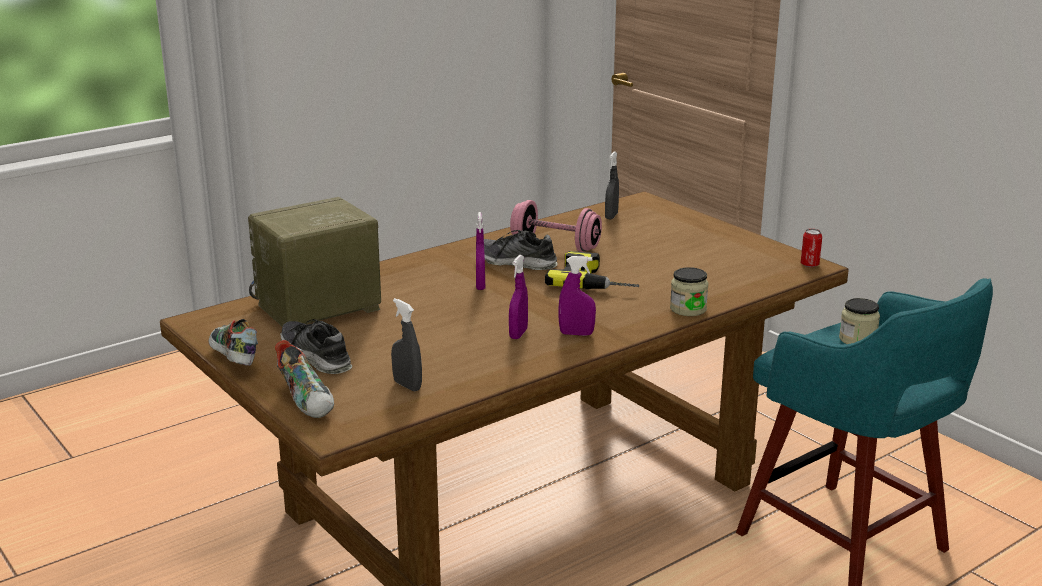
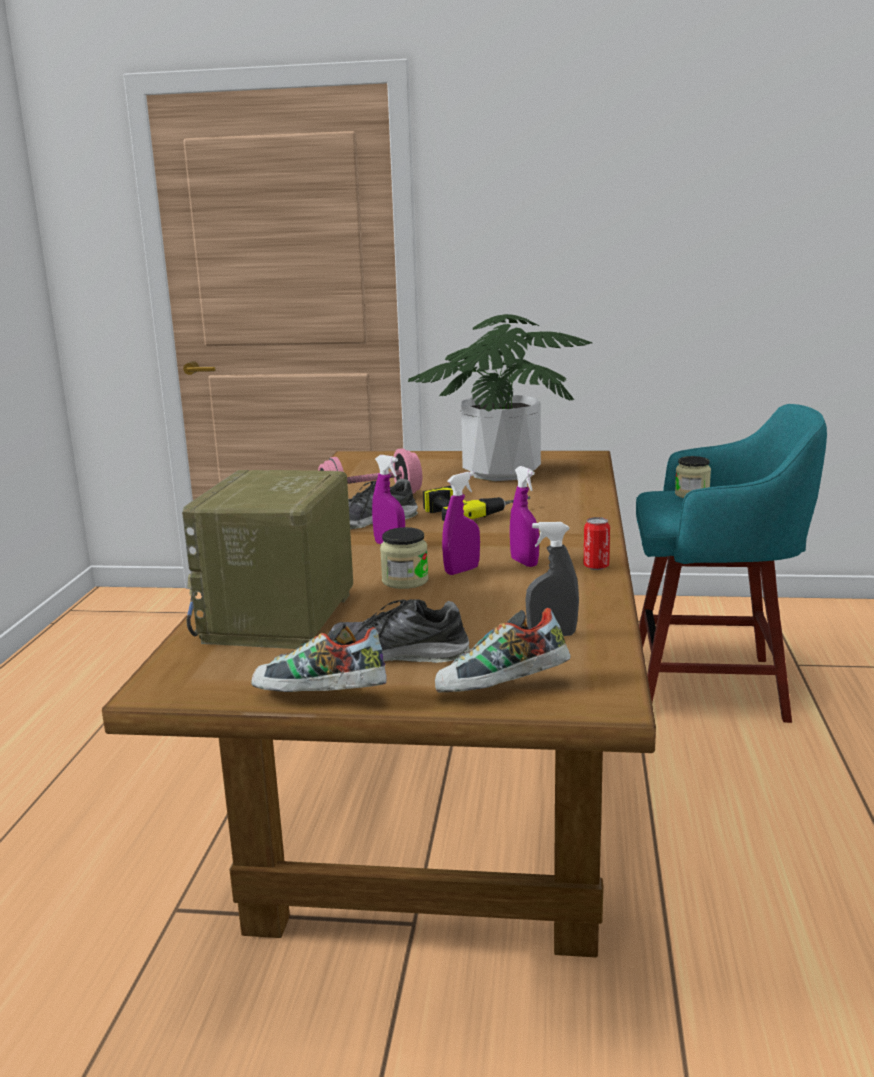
camera: 45 degrees left, 5 degrees down
(308, 400) = (502, 690): shoe -> shoe turned 150 degrees clockwise
(576, 334) = (565, 545): purple spray bottle -> purple spray bottle (462, 570)
(611, 216) = (359, 471): grey spray bottle -> none
(688, 309) = (590, 503): jar -> jar (405, 581)
(700, 256) = (501, 473): none -> potted plant
(809, 265) = (583, 455): can -> can (596, 567)

